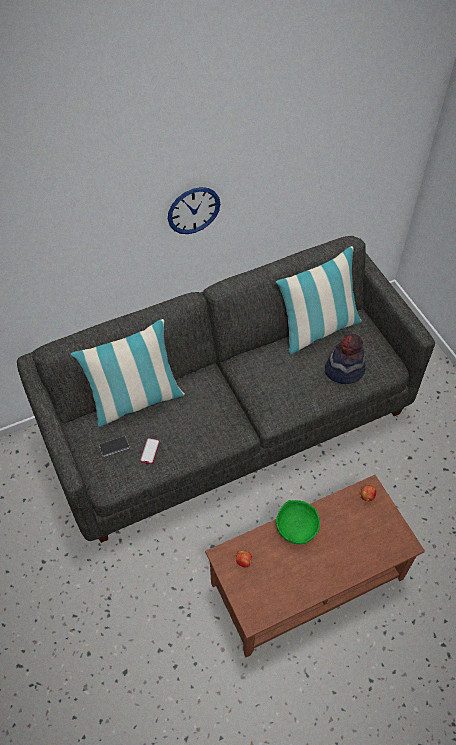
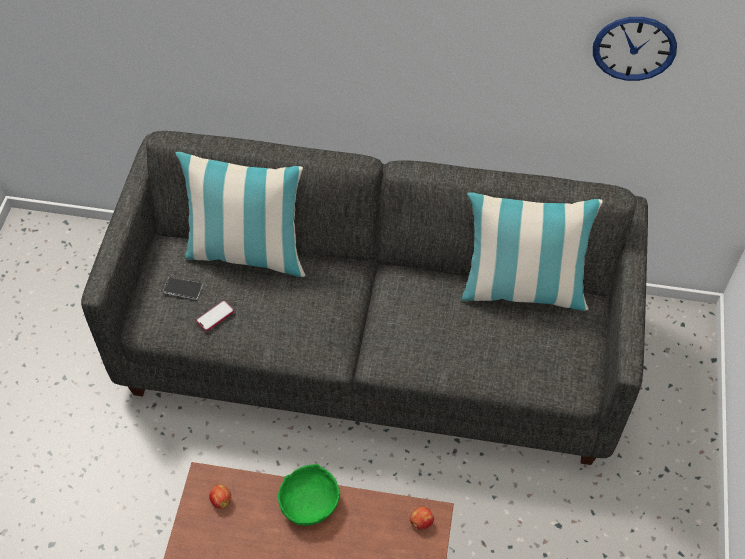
camera: 35 degrees right, 0 degrees up
(193, 210) = (404, 52): wall clock -> wall clock (634, 48)
(344, 369) = (513, 356): hat -> none

